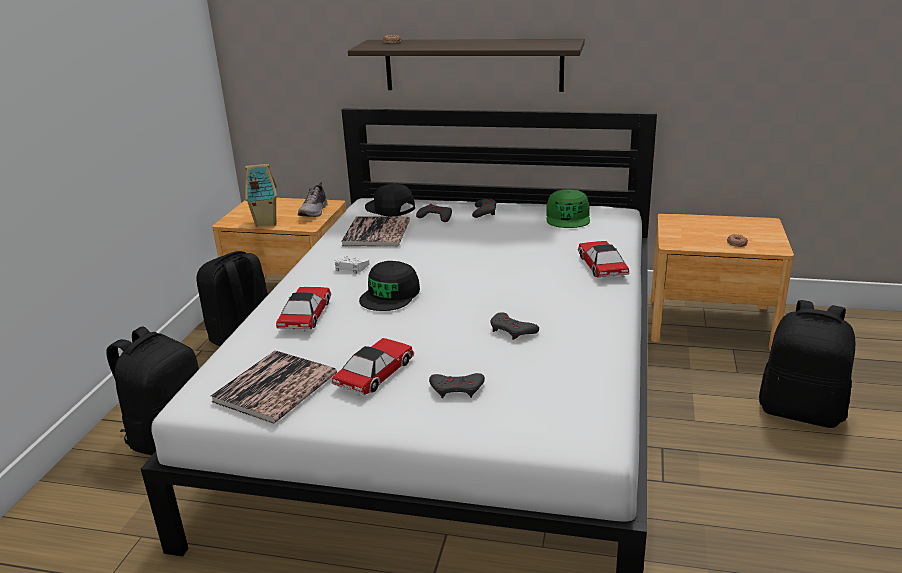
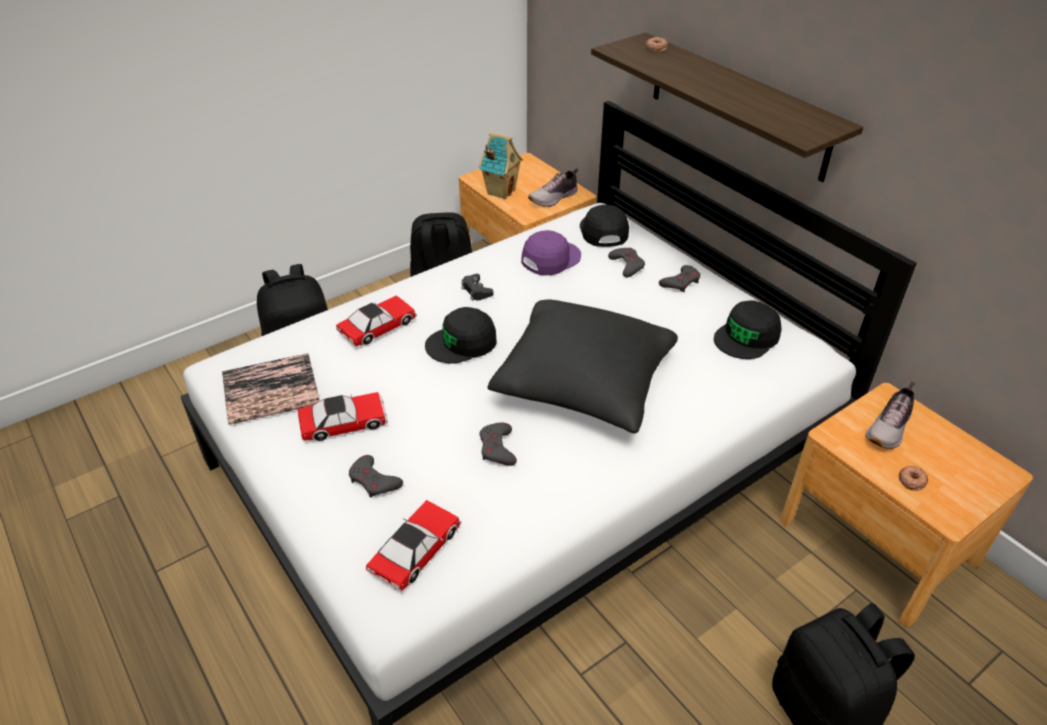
camera: 40 degrees right, 15 degrees up
(350, 267) = (476, 291): white game controller -> black game controller
(377, 233) = (550, 259): book -> purple cap
(509, 276) = (583, 382): none -> black pillow
(568, 217) = (747, 337): green cap -> black cap
(602, 266) = (685, 424): toy car -> toy car (416, 550)
(692, 229) = (889, 428): none -> shoe

